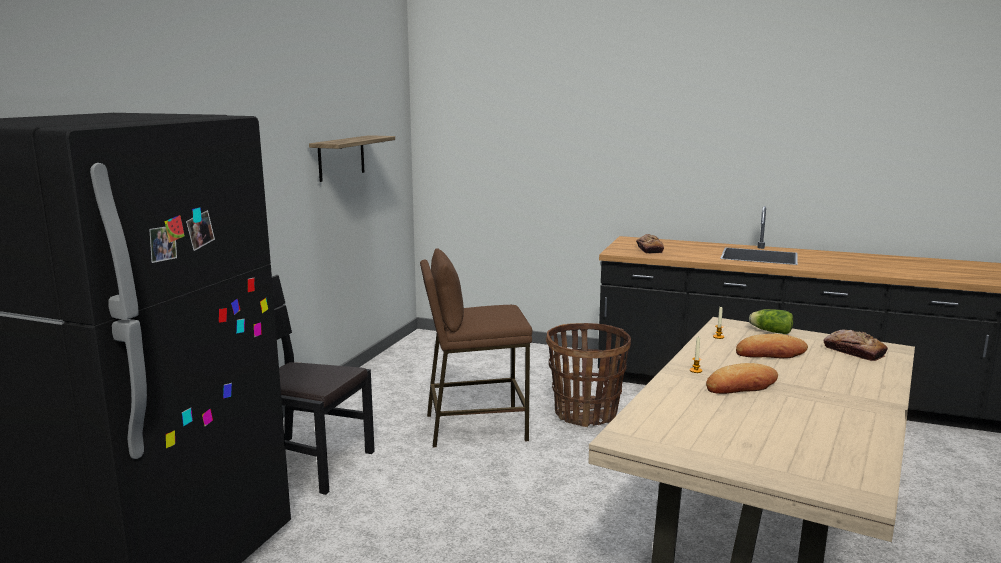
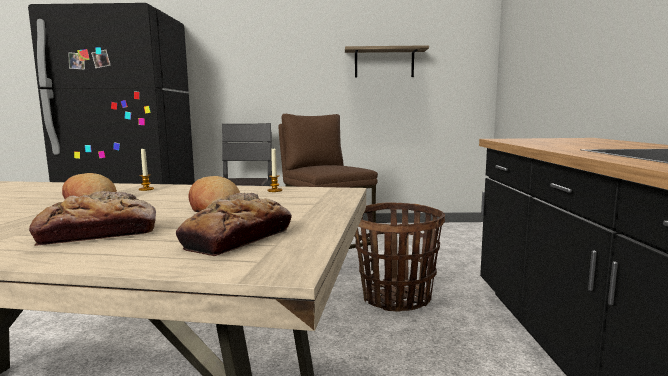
camera: 70 degrees right, 5 degrees down
(649, 249) = (548, 141): bread -> bread (99, 234)
(769, 331) = (322, 203): lettuce -> none

